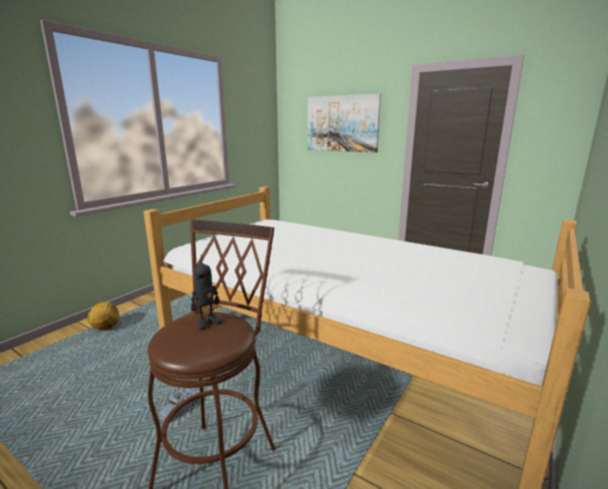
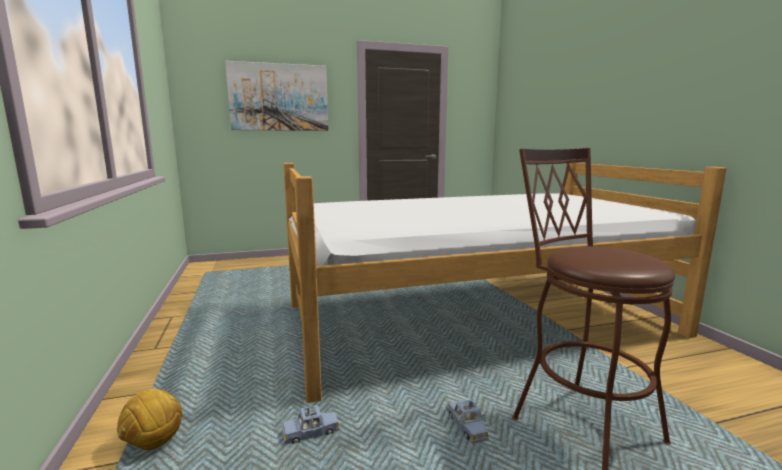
camera: 50 degrees left, 5 degrees down
(137, 360) = (311, 433): none -> blue toy car
(207, 323) = (592, 251): toy robot -> none

